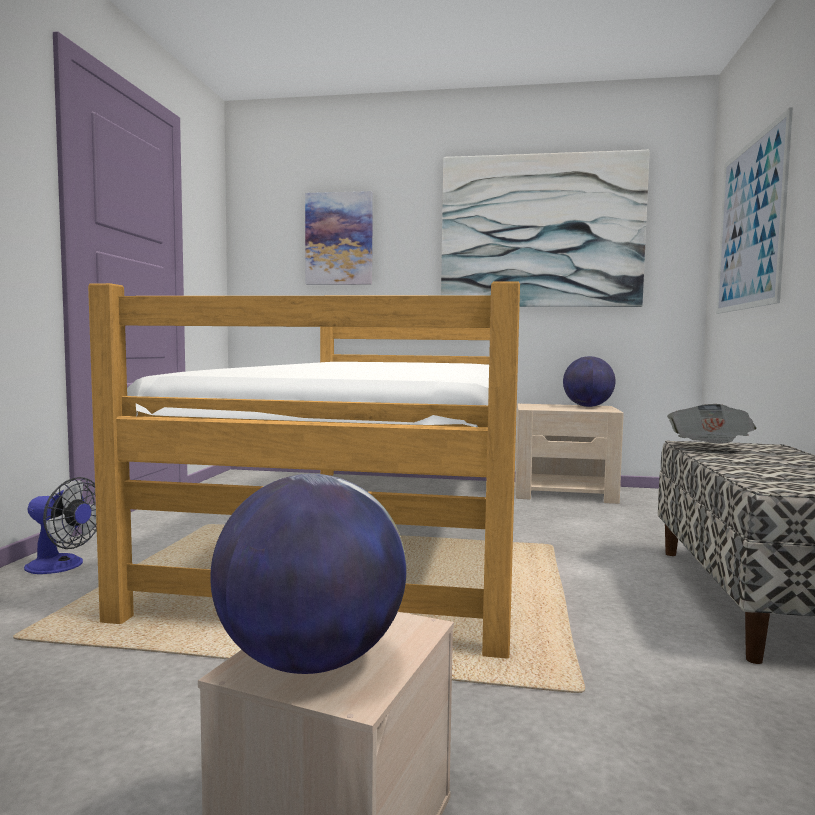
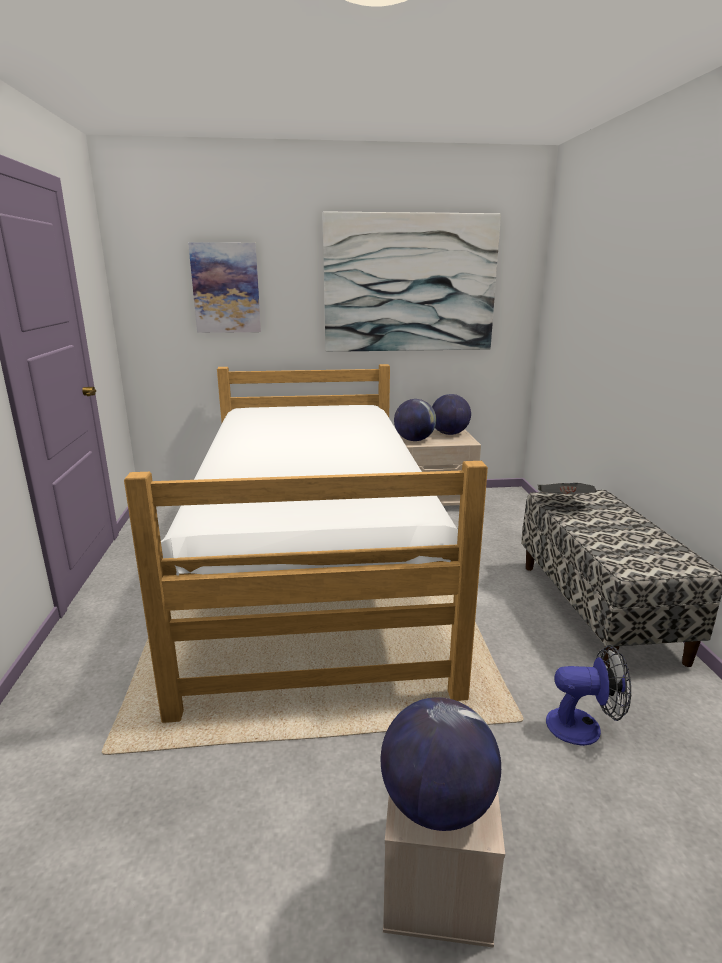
camera: 15 degrees left, 15 degrees up
(62, 566) = (78, 661): fan -> fan (583, 726)
(538, 407) = (414, 440): none -> globe
(750, 225) = (584, 304): picture -> none

